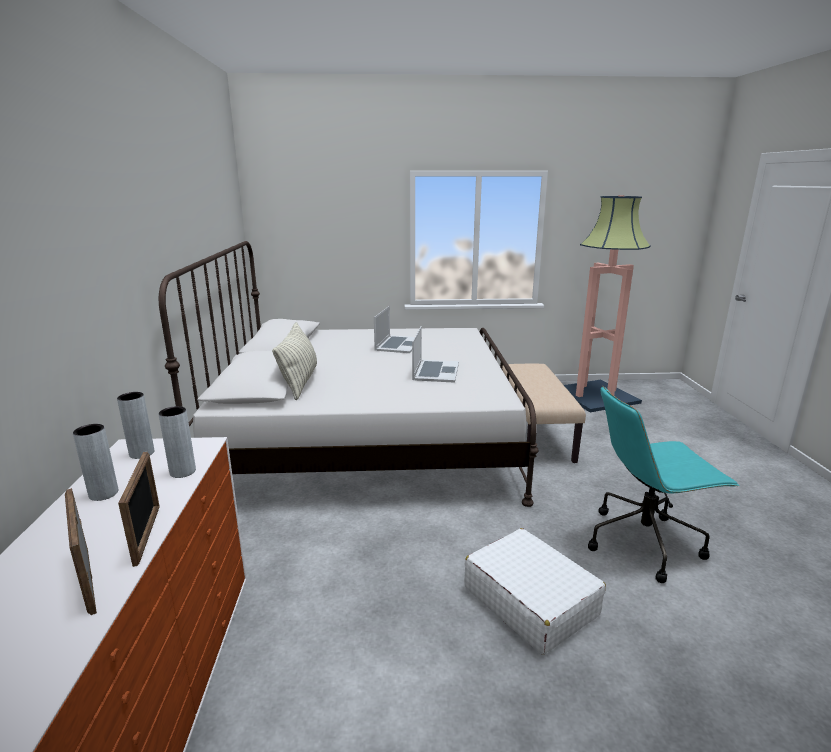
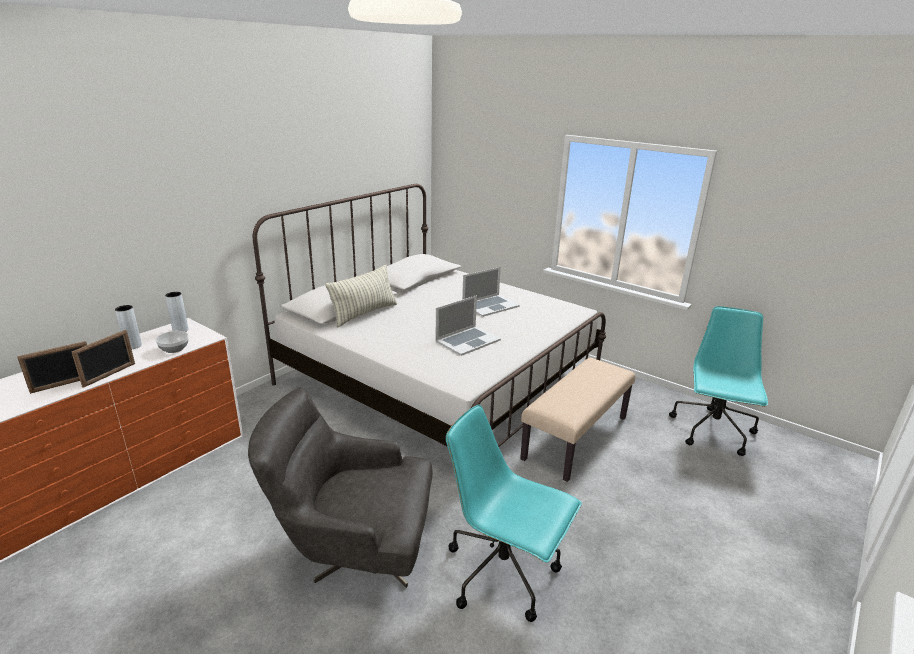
camera: 40 degrees right, 5 degrees up
(88, 580) = (63, 384): picture frame -> picture frame turned 135 degrees counterclockwise
(182, 472) = (174, 349): grey vase -> bowl
(530, 600) = (353, 550): white suitcase -> grey armchair
(595, 396) = (713, 432): floor lamp -> turquoise office chair

